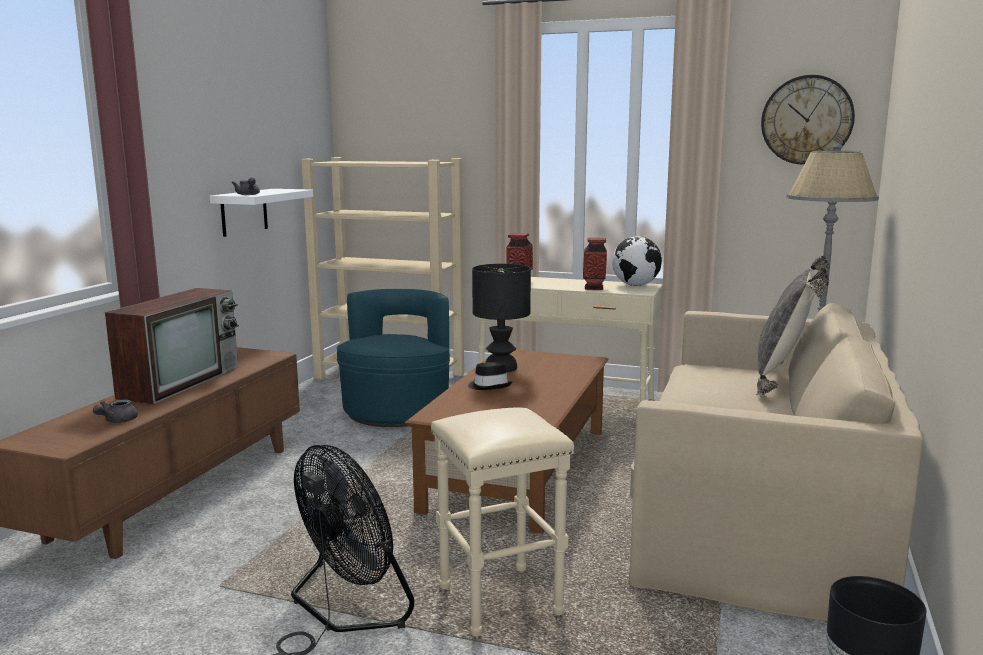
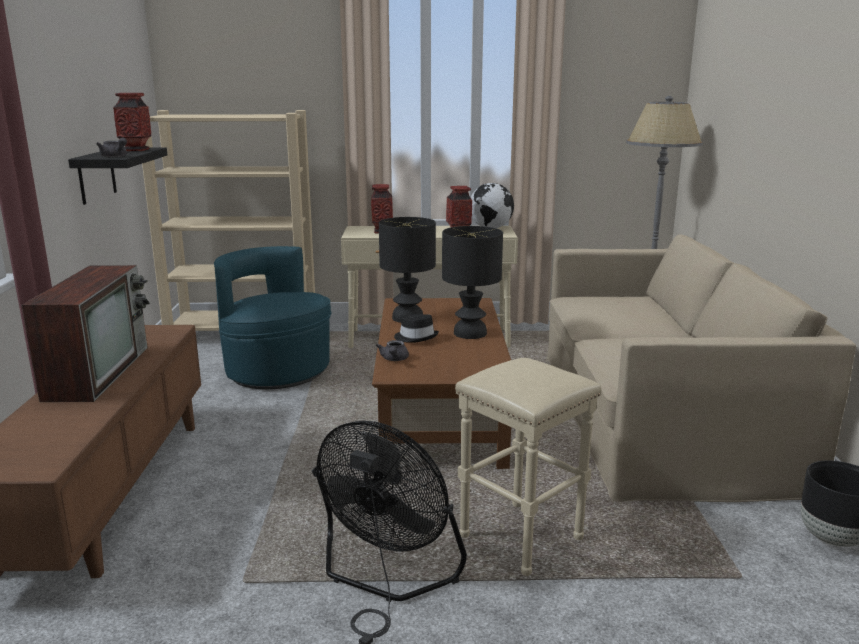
camera: 20 degrees left, 5 degrees up
(116, 421) = (71, 427): grey teapot -> grey teapot (394, 359)
(244, 212) = (96, 175): white shelf -> black shelf
(281, 190) = (136, 150): none -> vase
(395, 411) = (279, 370): turquoise armchair -> turquoise armchair turned 45 degrees counterclockwise
(548, 388) = (470, 333): none -> black table lamp
(787, 384) = (659, 307): pillow -> none
(806, 120) = (627, 73): wall clock -> none

